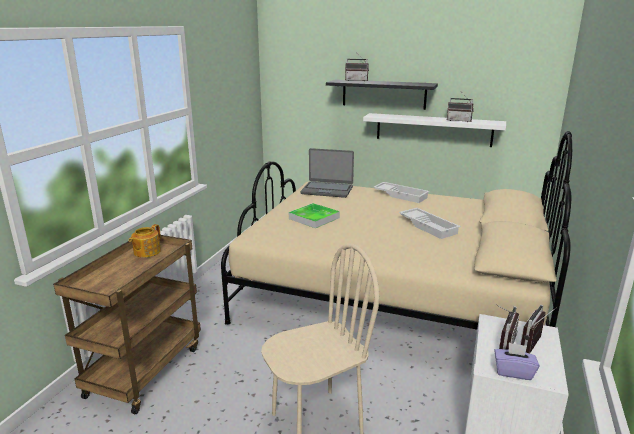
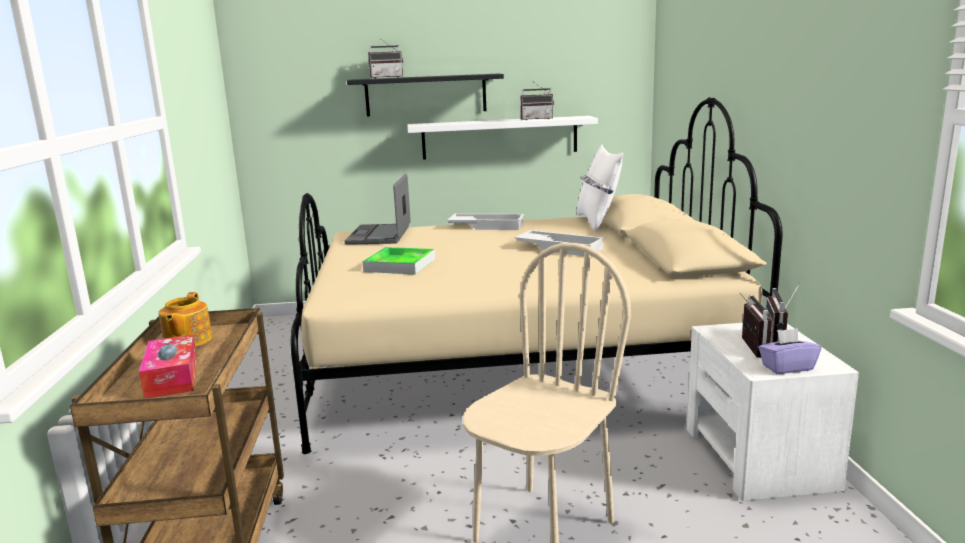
camera: 25 degrees left, 5 degrees down
(117, 276) = (172, 377): none -> tissue box
(327, 190) = (380, 235): laptop -> laptop turned 105 degrees clockwise
(482, 207) = (598, 222): none -> white pillow

